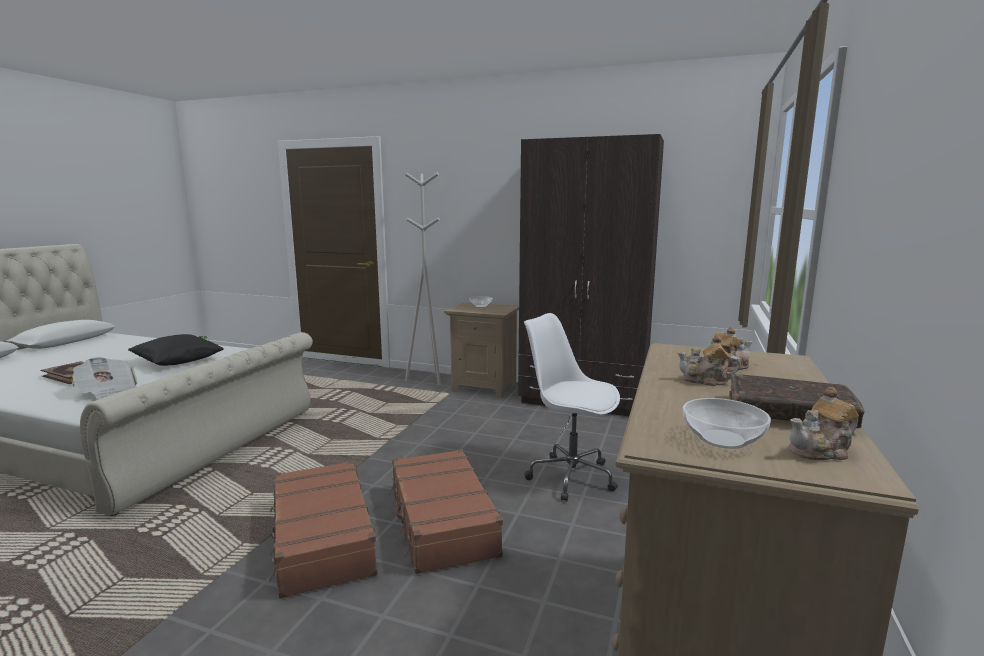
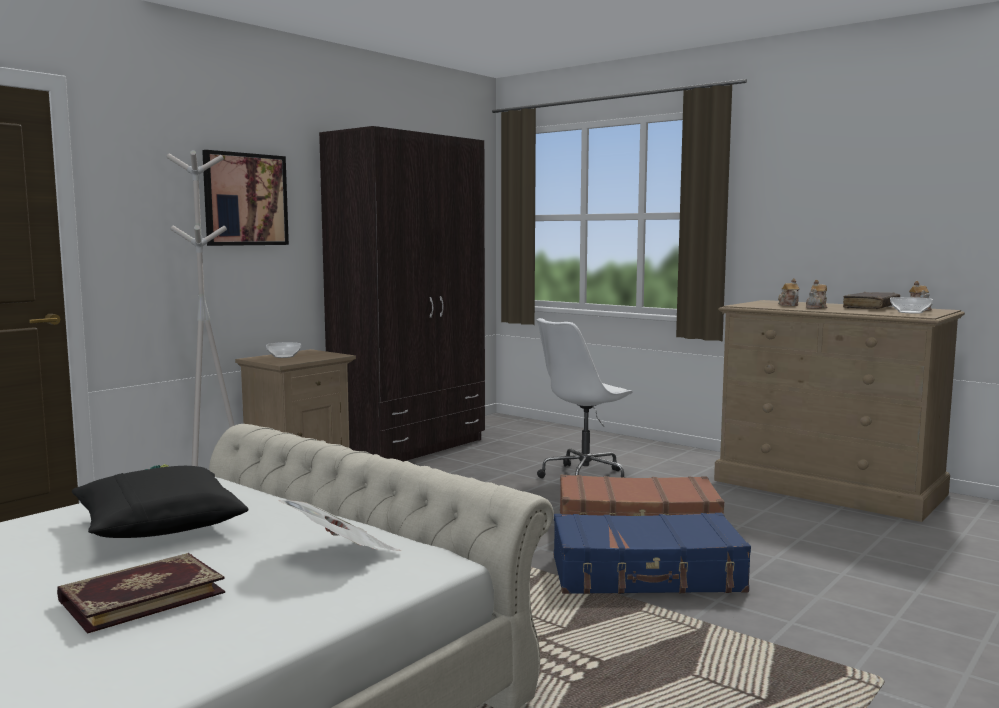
camera: 70 degrees left, 5 degrees down
(321, 539) = (647, 575): brown suitcase -> blue suitcase
(479, 199) = (245, 199): none -> picture

